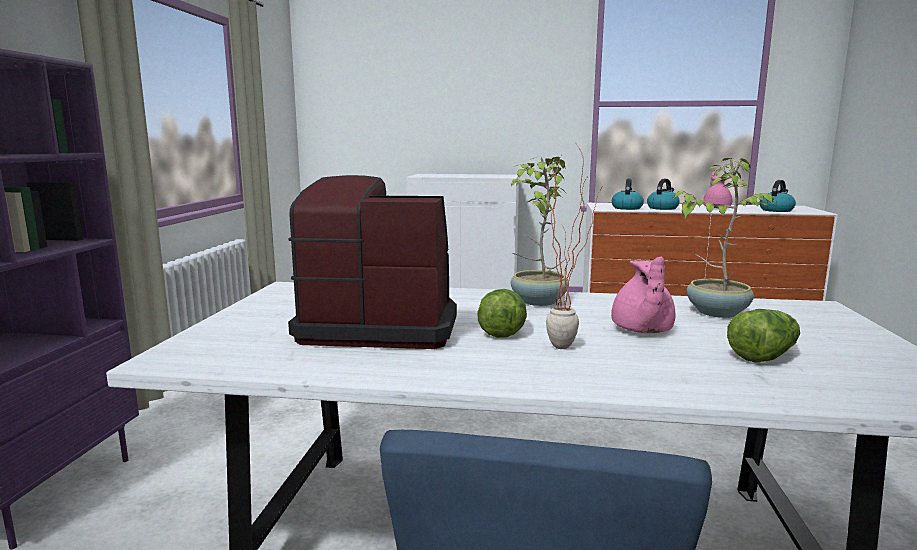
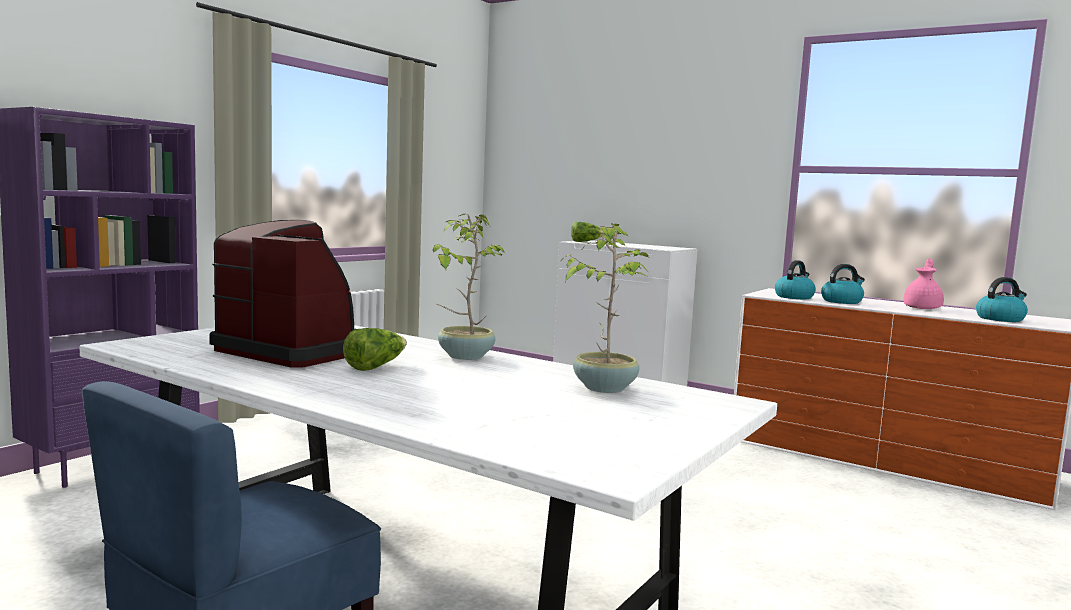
camera: 25 degrees right, 5 degrees down
(570, 346) = (396, 383): potted plant -> none
(641, 330) = (488, 386): pink teapot -> none
(763, 355) = (536, 416): lettuce -> lettuce (586, 242)

